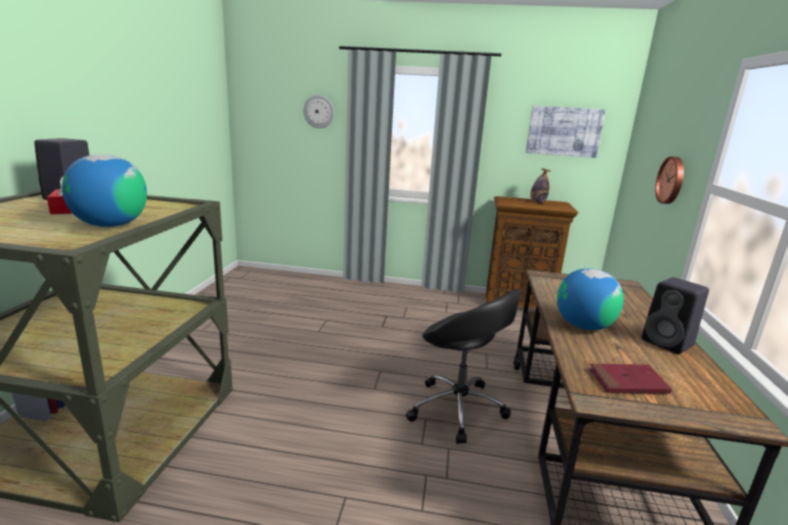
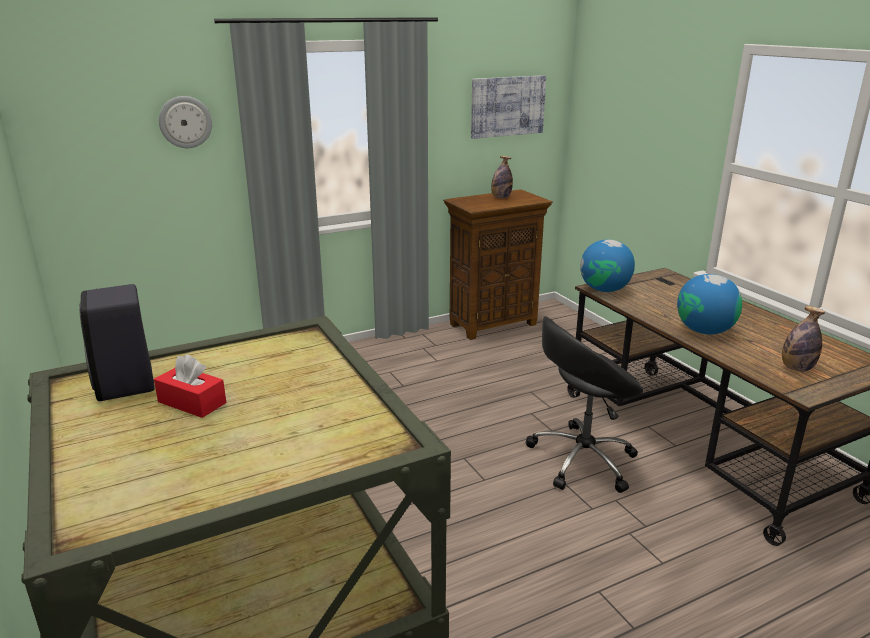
camera: 35 degrees left, 5 degrees up
(111, 225) = (331, 399): globe -> globe (604, 290)
(459, 409) = (579, 460): black office chair -> black office chair turned 150 degrees clockwise
(627, 382) = (796, 368): red book -> bottle
(669, 343) = (768, 323): black speaker -> none
(672, 180) = (664, 157): wall clock -> none

